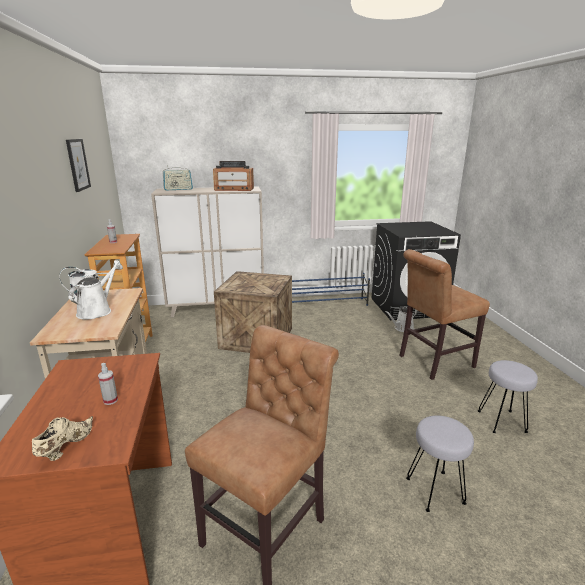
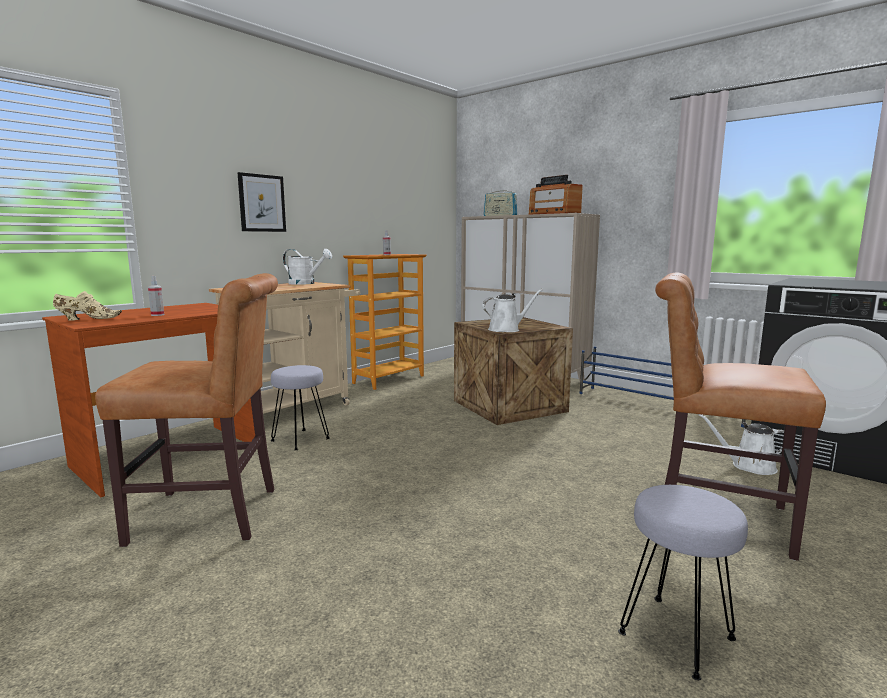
camera: 50 degrees right, 10 degrees down
(77, 164) = (366, 173): picture -> picture (262, 203)
(96, 311) = (281, 286): white watering can -> white watering can (507, 329)
(435, 490) = (384, 606): grey stool -> grey stool (301, 439)

